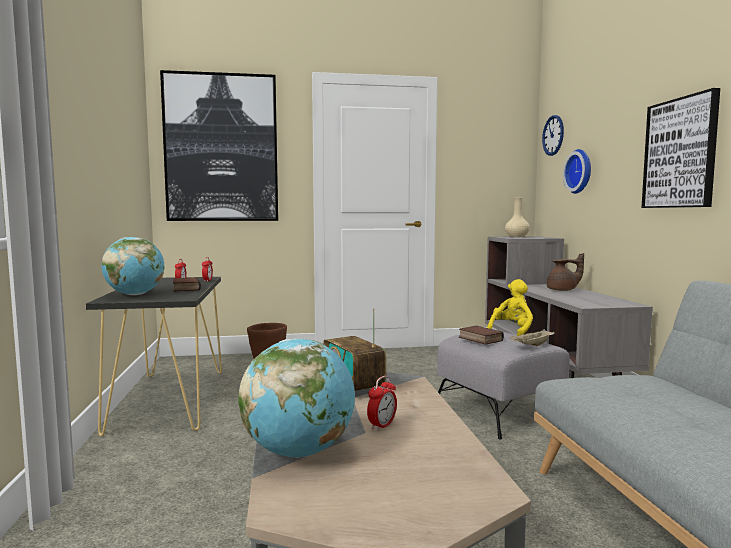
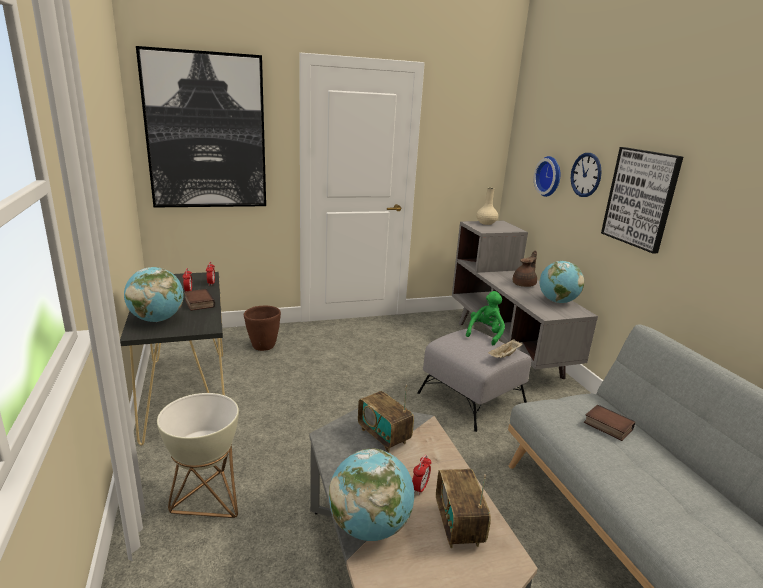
camera: 10 degrees left, 15 degrees up
(149, 484) = (206, 500): none -> planter
(423, 457) = (458, 525): none -> radio
(479, 339) = (461, 347): book -> book (606, 426)
(512, 332) = (485, 334): yellow plush toy -> green plush toy
(553, 135) = (527, 131): wall clock -> wall clock (586, 175)
(563, 290) = (524, 284): brown teapot -> brown teapot turned 45 degrees counterclockwise
(601, 299) = (557, 301): none -> globe

